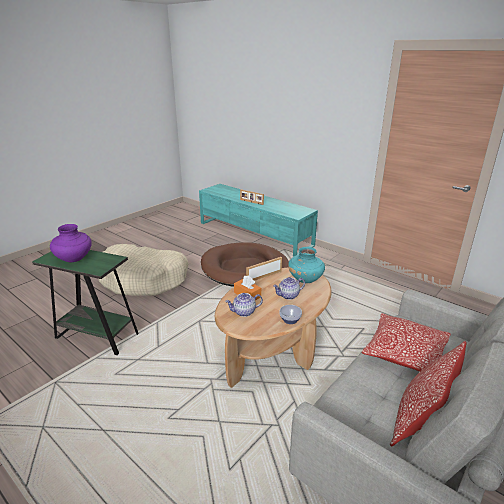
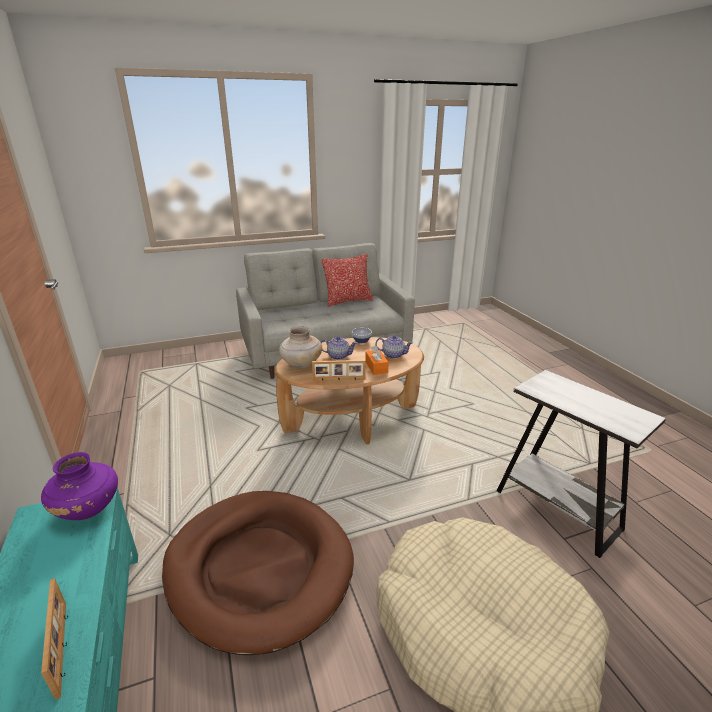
camera: 150 degrees left, 0 degrees up
(74, 259) = (595, 403): purple vase -> purple vase (88, 509)
(97, 336) = (557, 509): green side table -> white side table
(305, 279) = (301, 364): turquoise vase -> beige vase
(405, 353) = (308, 317): pillow -> none

